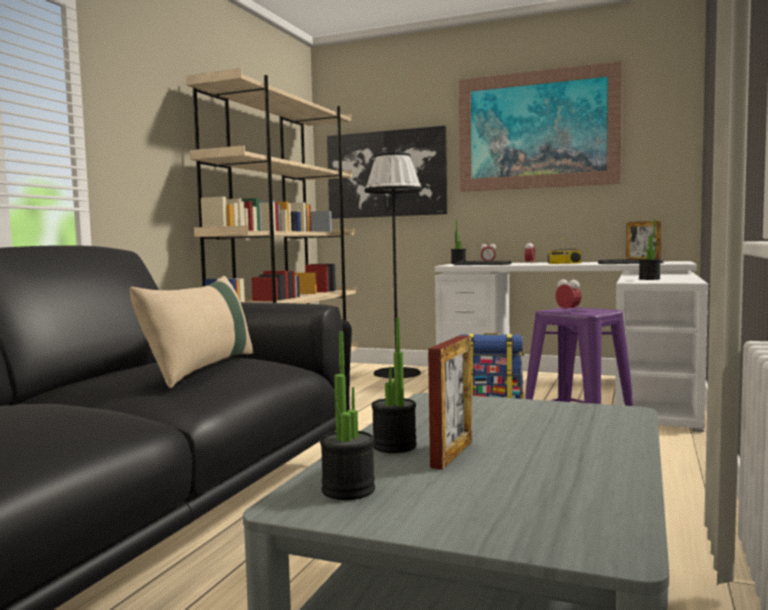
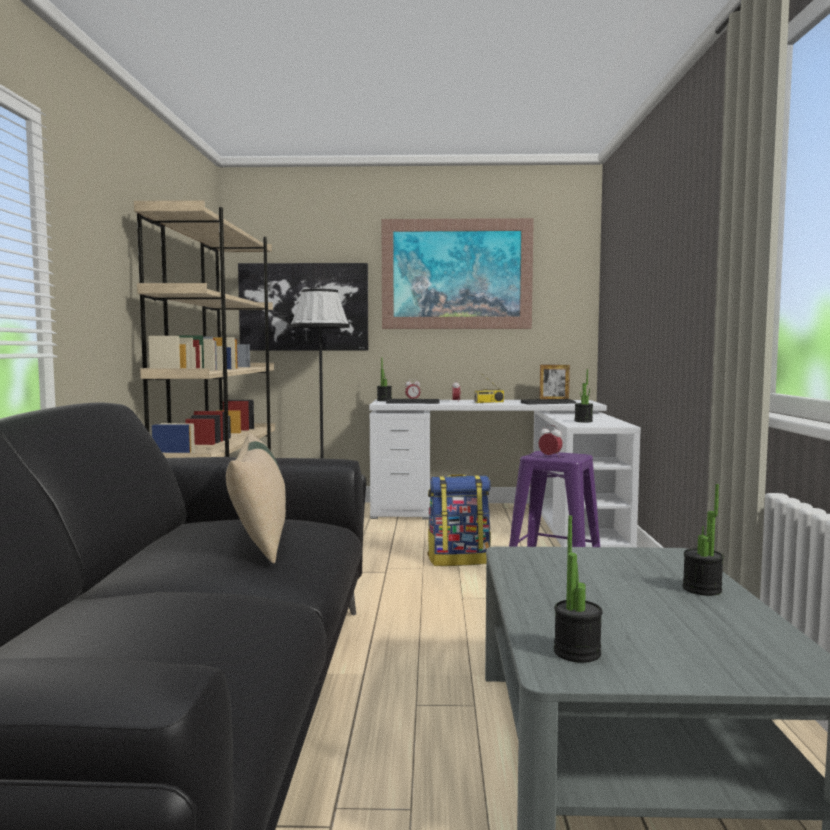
camera: 20 degrees left, 0 degrees up
(394, 446) = (551, 605): potted plant -> potted plant (702, 589)
(452, 454) = (607, 608): picture frame -> none

